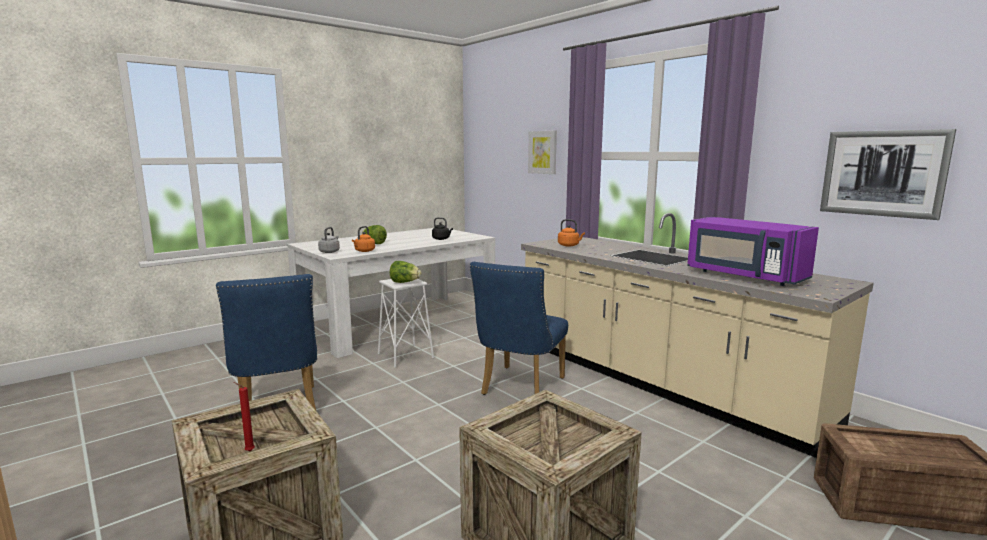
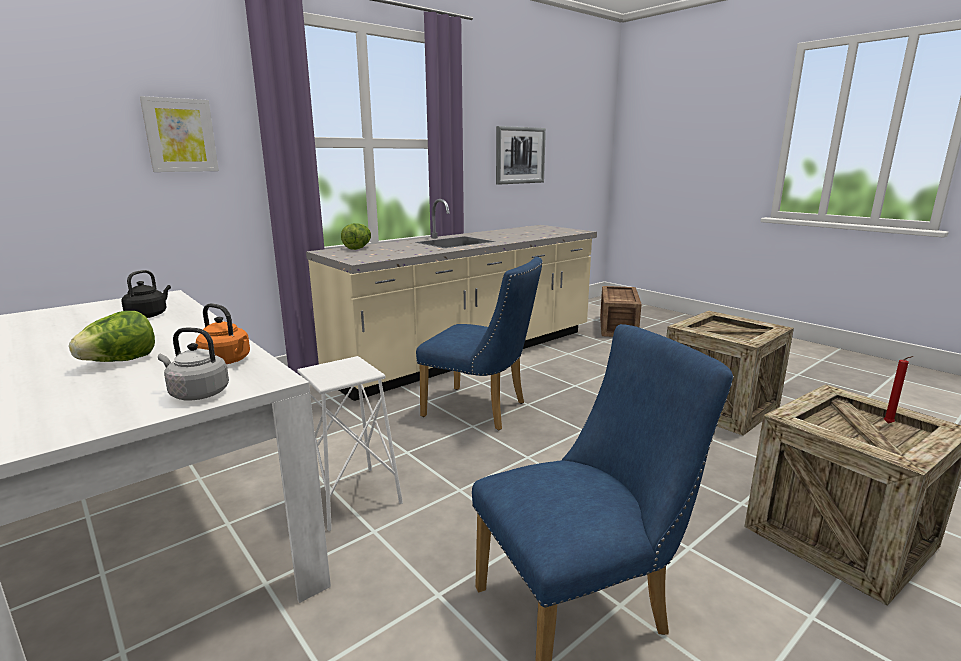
camera: 90 degrees left, 5 degrees up
(405, 282) = (352, 369): lettuce -> lettuce (358, 248)
(569, 245) = (381, 253): orange kettle -> none
(744, 276) = (530, 234): purple microwave -> none

